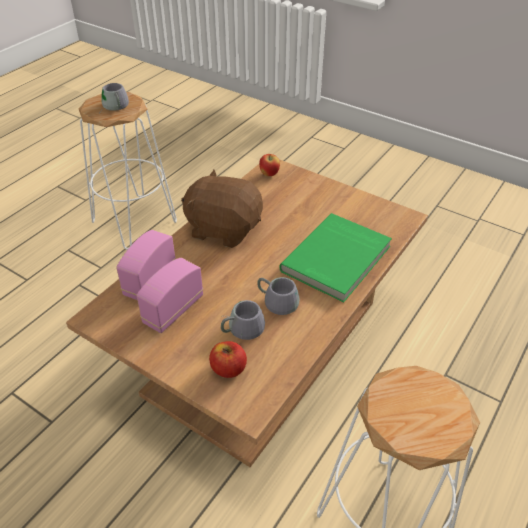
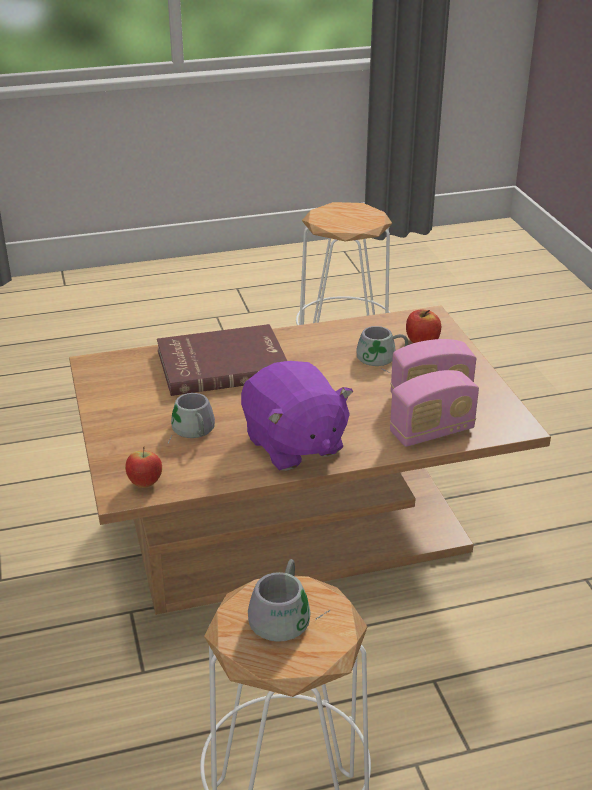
camera: 140 degrees left, 10 degrees down
(224, 228) = (293, 445): brown plush toy -> purple plush toy
(279, 299) = (321, 362): grey mug -> grey mug (190, 431)
(338, 259) = (222, 363): green book -> red book

